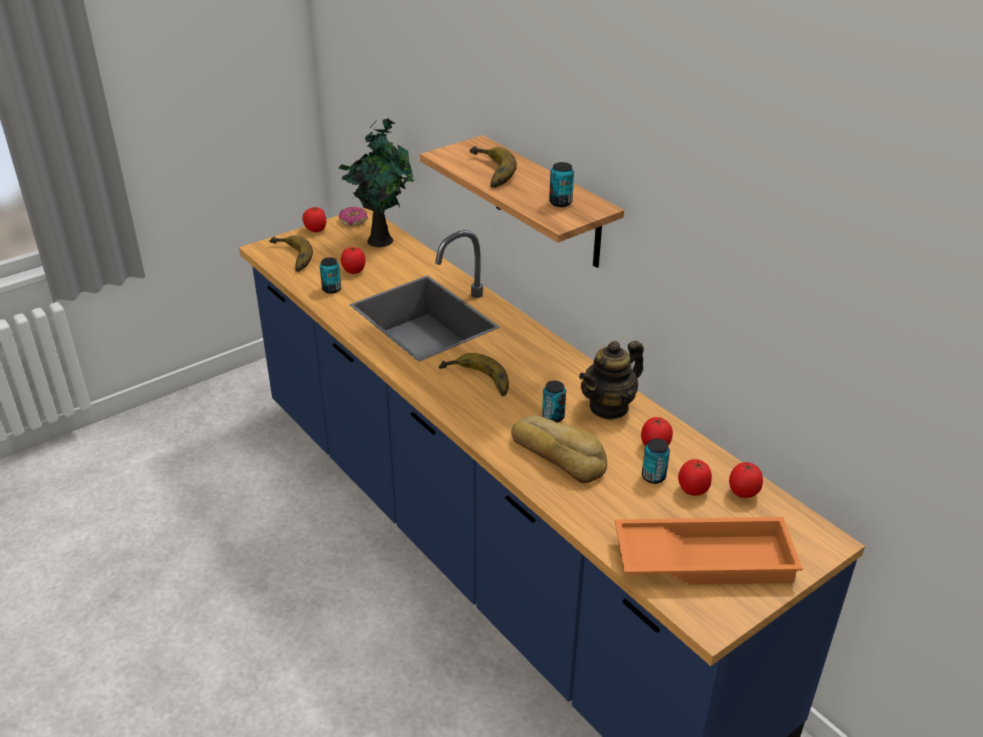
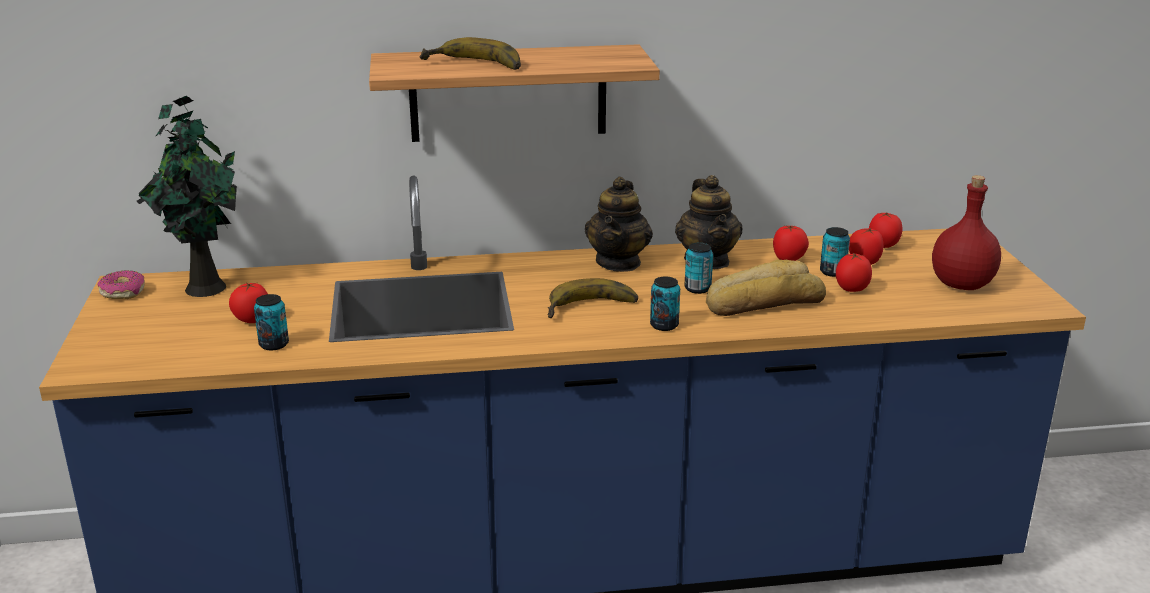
camera: 60 degrees left, 10 degrees down
(289, 258) = (141, 355): banana -> none
(315, 230) = (99, 321): tomato -> tomato (851, 290)
(560, 202) = (592, 57): can -> can (664, 325)
(563, 368) = (618, 262): none -> teapot
(704, 558) = (960, 284): orange tray -> red bottle

